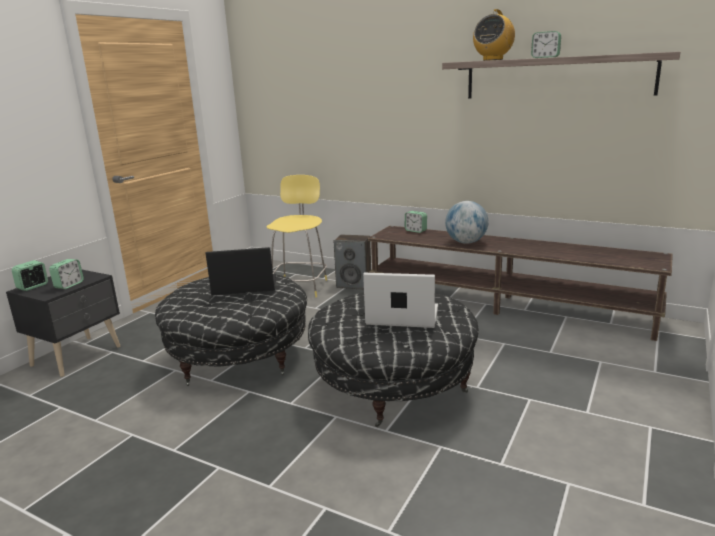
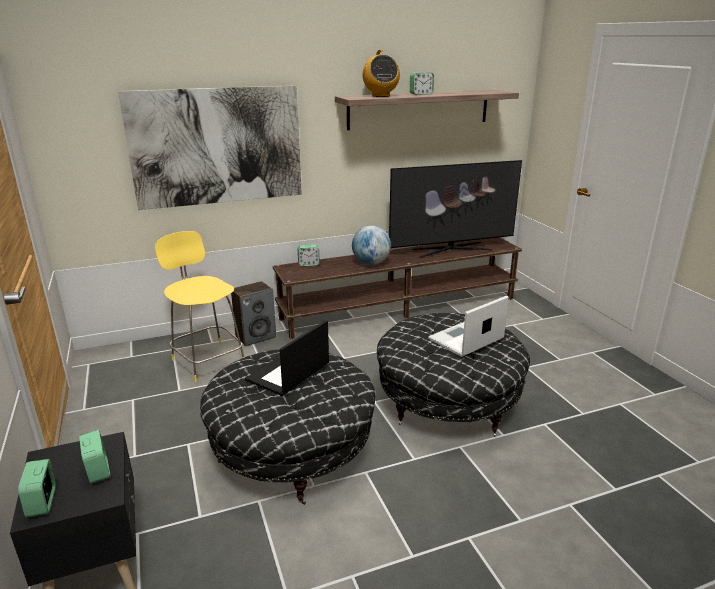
camera: 50 degrees left, 5 degrees up
(351, 108) = (217, 146): none -> picture
(576, 252) = (451, 249): none -> television

